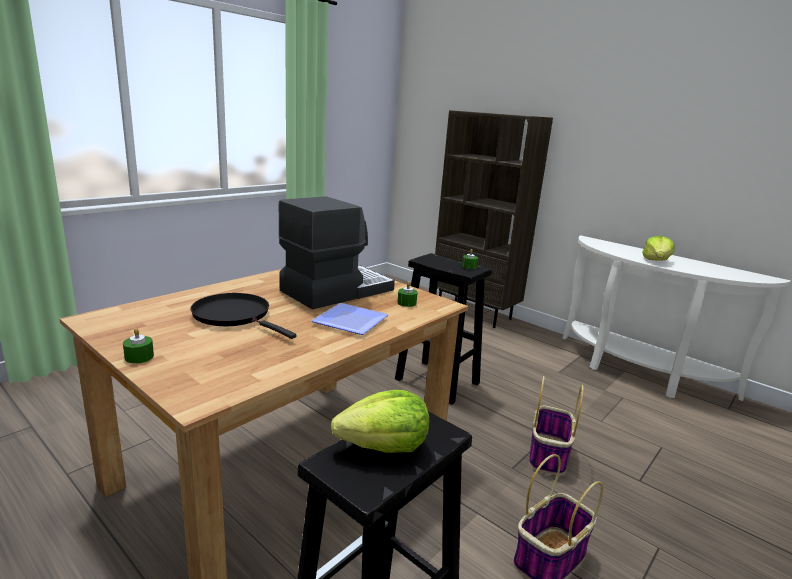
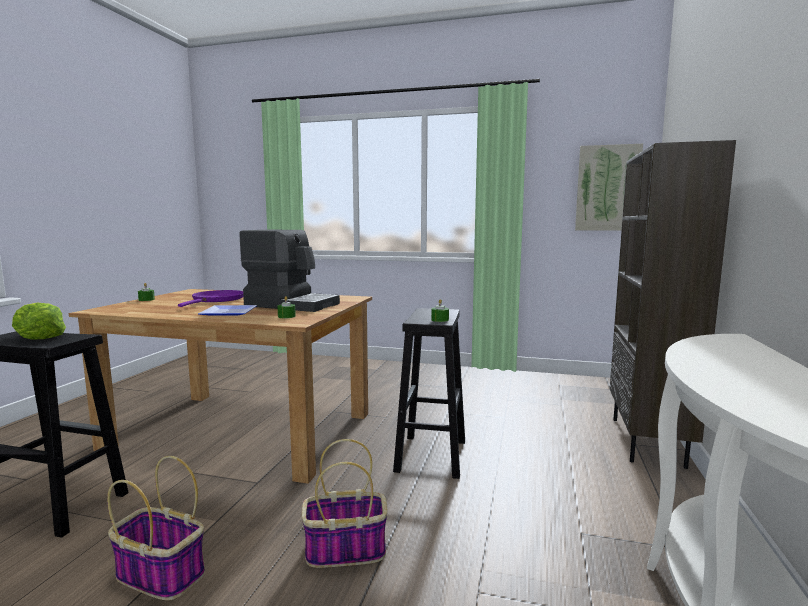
camera: 65 degrees right, 10 degrees down
(235, 316) = (217, 300): black frying pan -> purple frying pan
(370, 117) = (607, 188): none -> picture
(656, 261) = (721, 373): lettuce -> none

